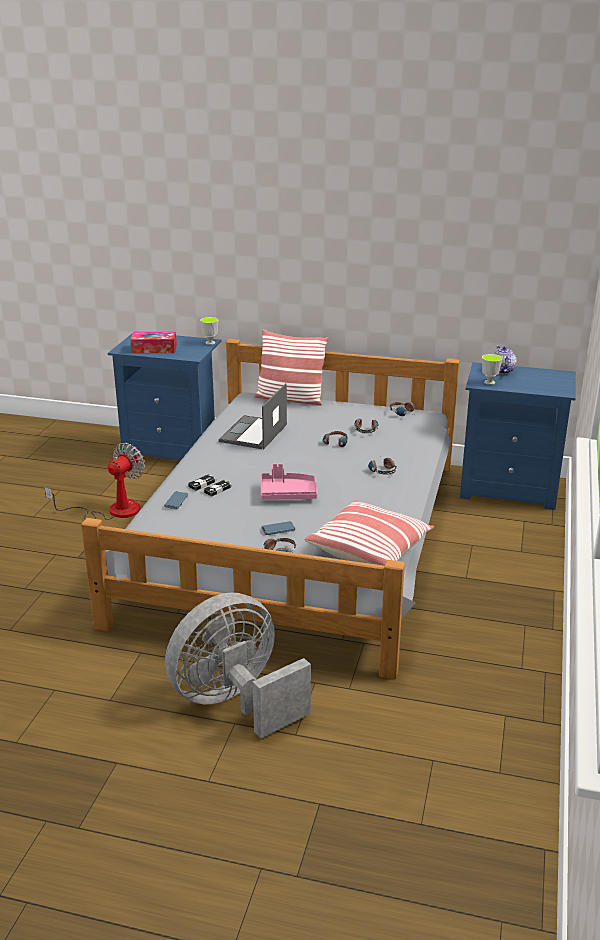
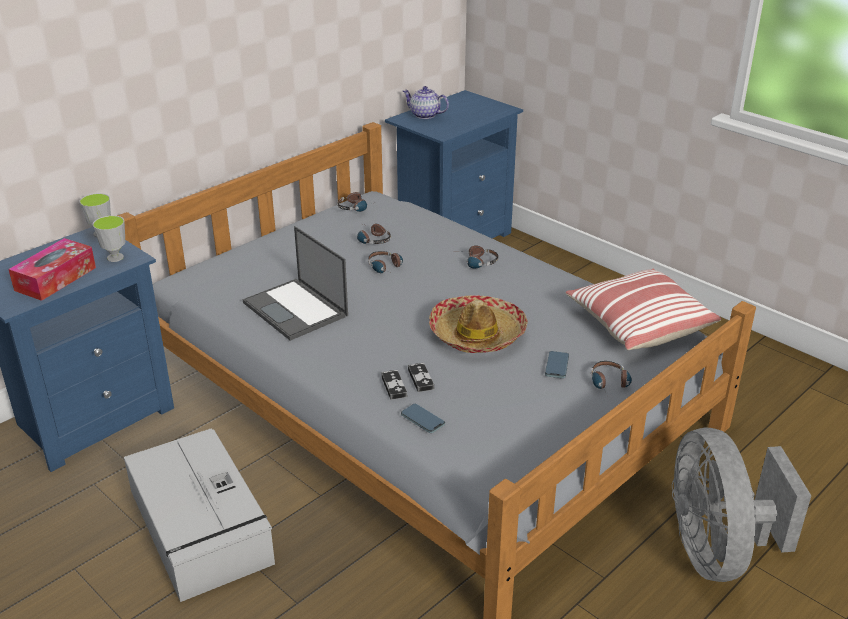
camera: 60 degrees left, 5 degrees up
(112, 510) = (201, 528): fan -> grey storage box
(288, 493) = (477, 334): pink tray -> hat
(290, 398) = (225, 258): pillow -> none
(489, 382) = (445, 128): cup -> cup (115, 257)

